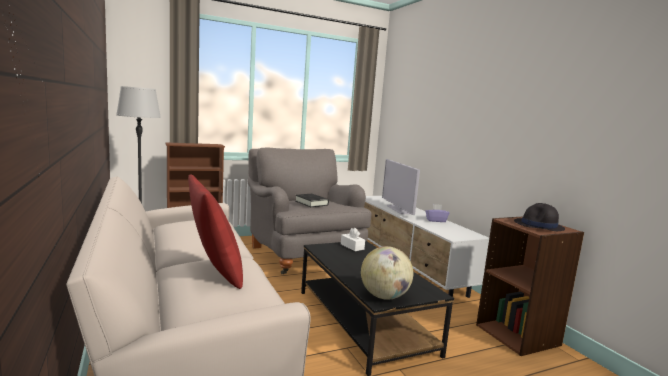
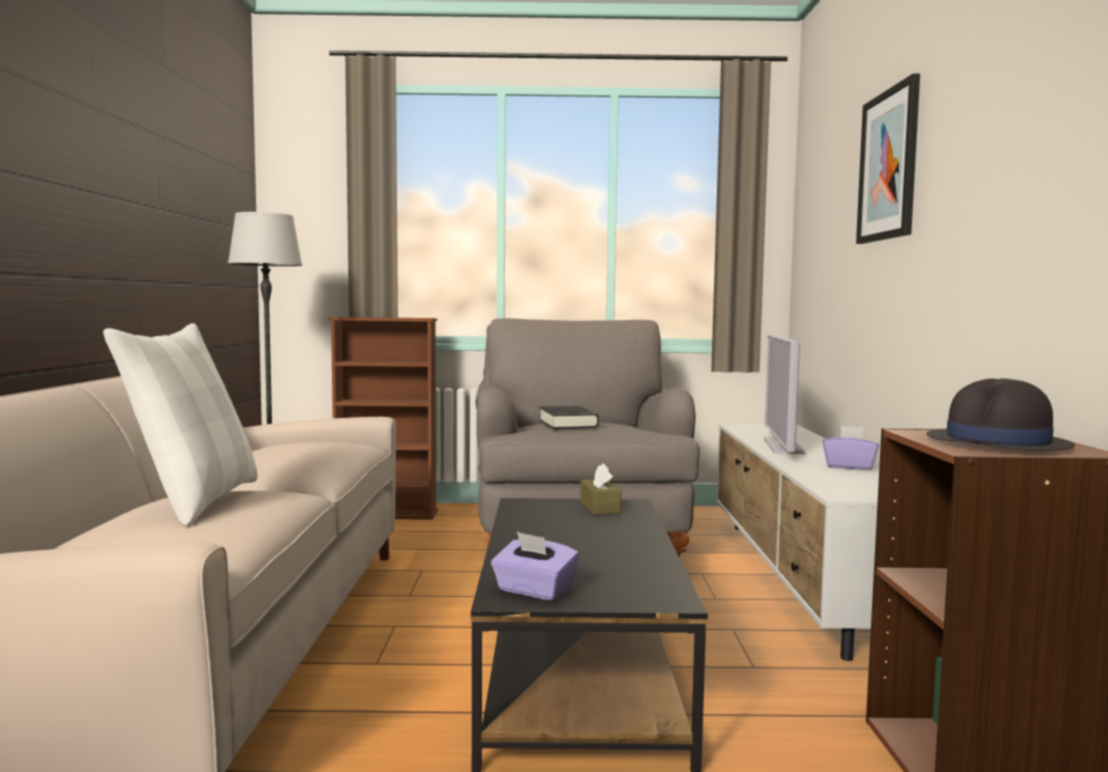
camera: 25 degrees right, 5 degrees down
(214, 271) = (196, 501): red pillow -> white pillow
(352, 246) = (600, 507): white tissue box -> brown tissue box
(384, 296) = (534, 591): globe -> purple tissue box
(451, 96) = (889, 165): none -> picture

